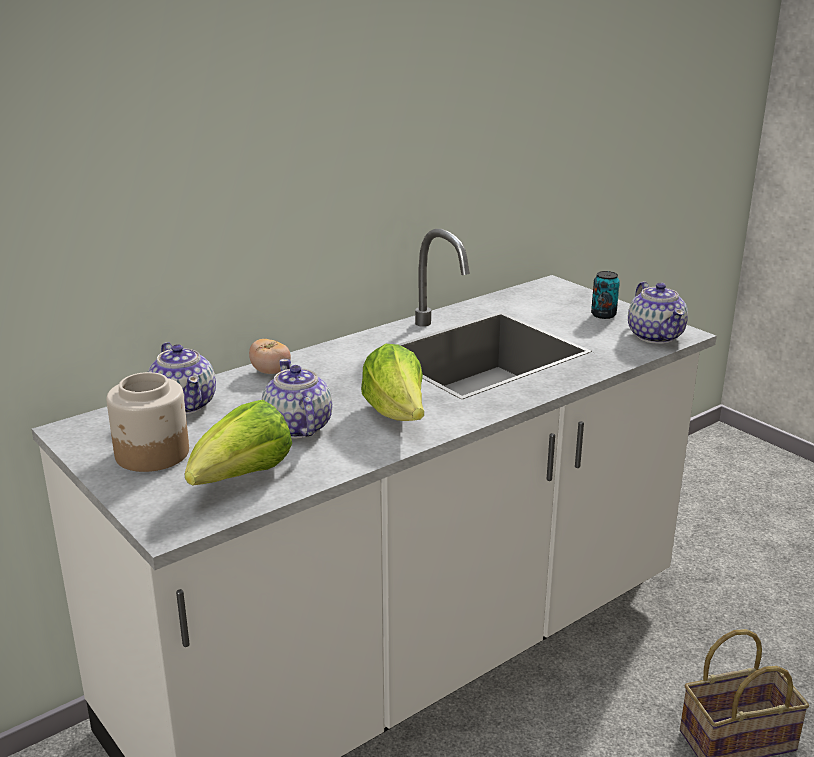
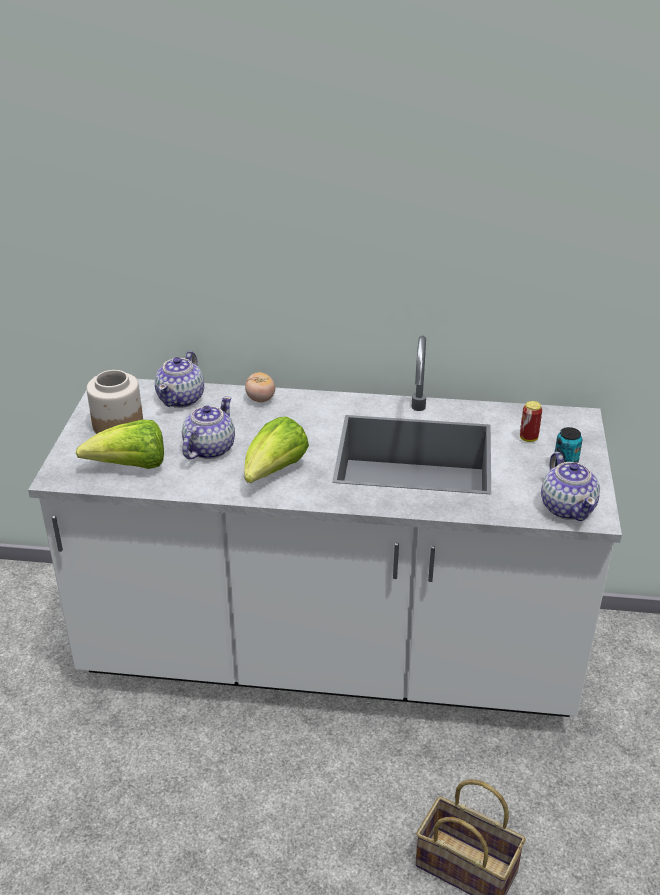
camera: 45 degrees right, 10 degrees up
(544, 309) = (528, 438): none -> can
(655, 336) = (567, 507): teapot -> teapot turned 45 degrees counterclockwise

